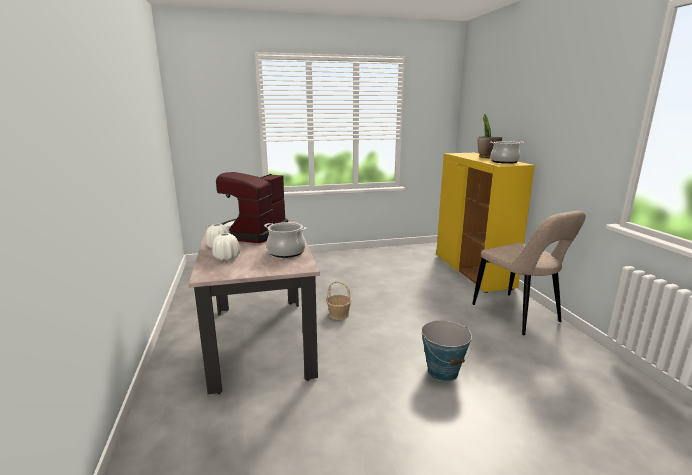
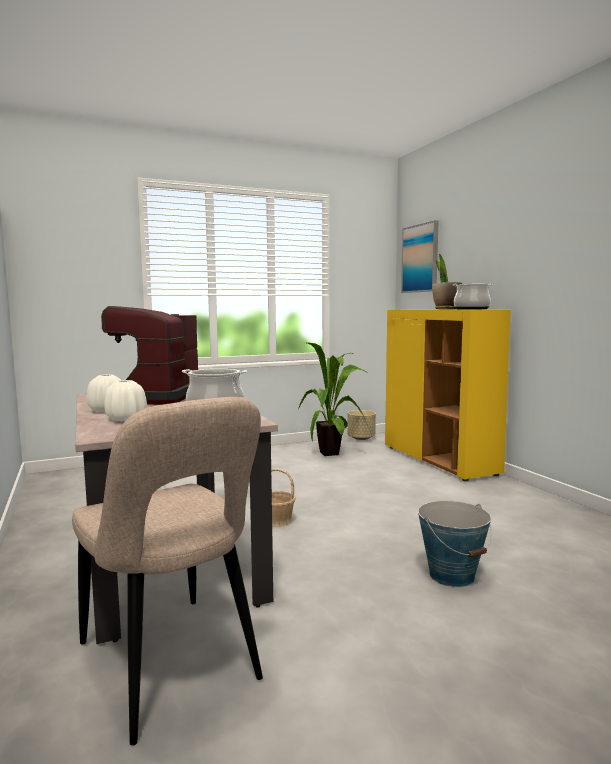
camera: 10 degrees left, 10 degrees down
(395, 259) = (333, 453): none -> potted plant
(421, 246) = (361, 438): none -> beige planter
(475, 110) = (420, 258): none -> picture
(518, 315) = (518, 502): beige chair -> beige chair (171, 667)

